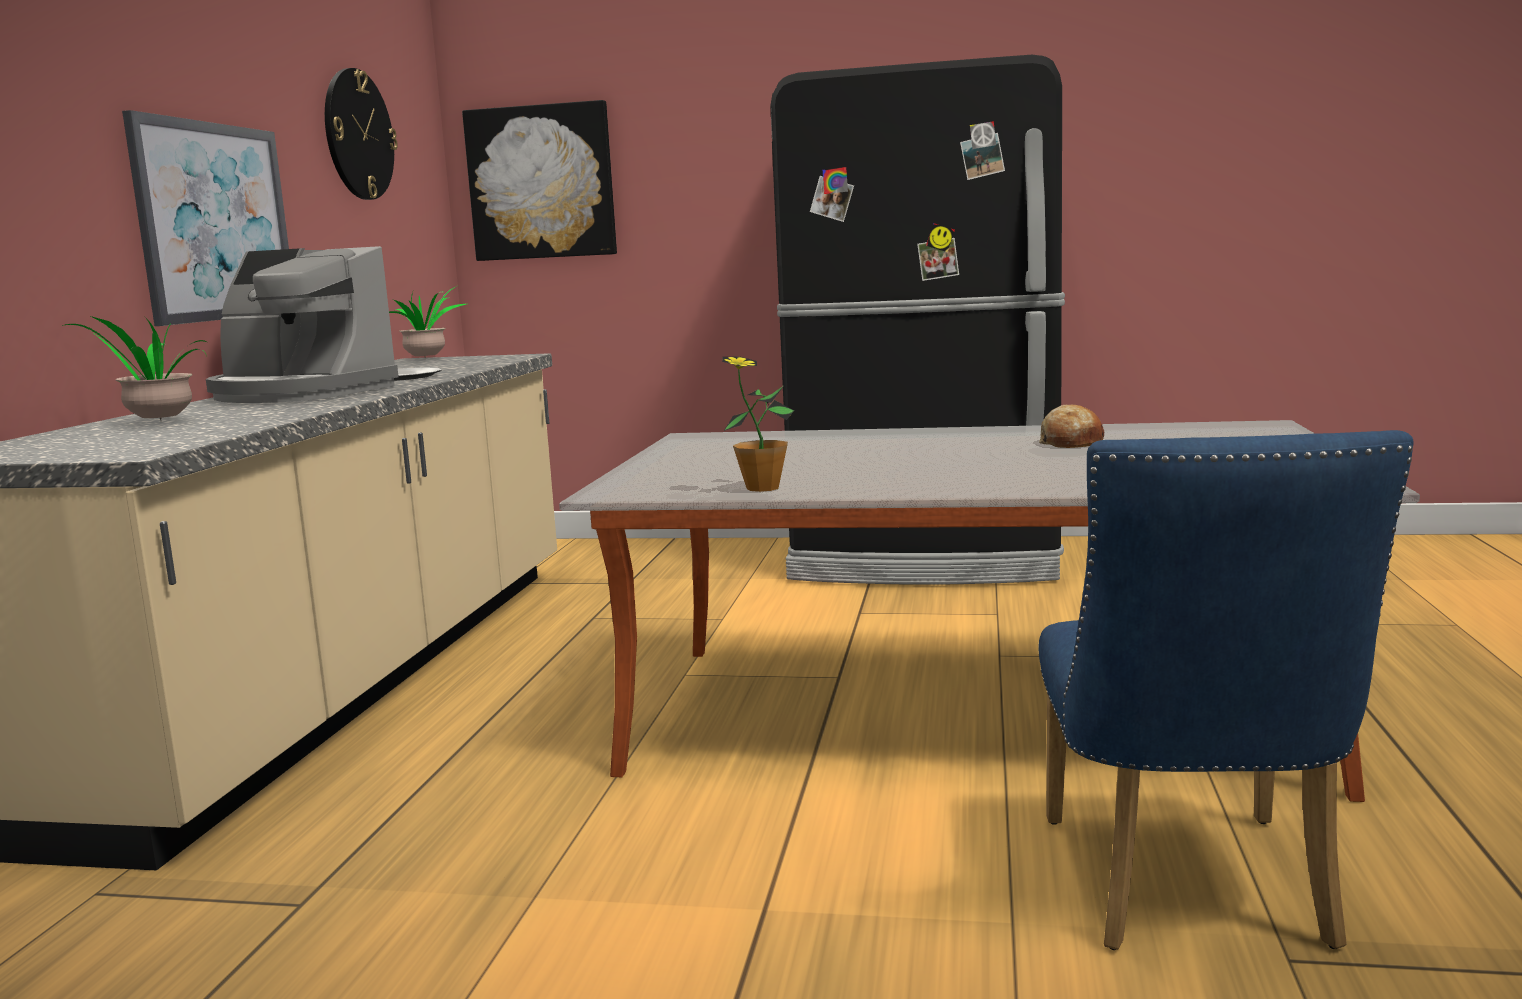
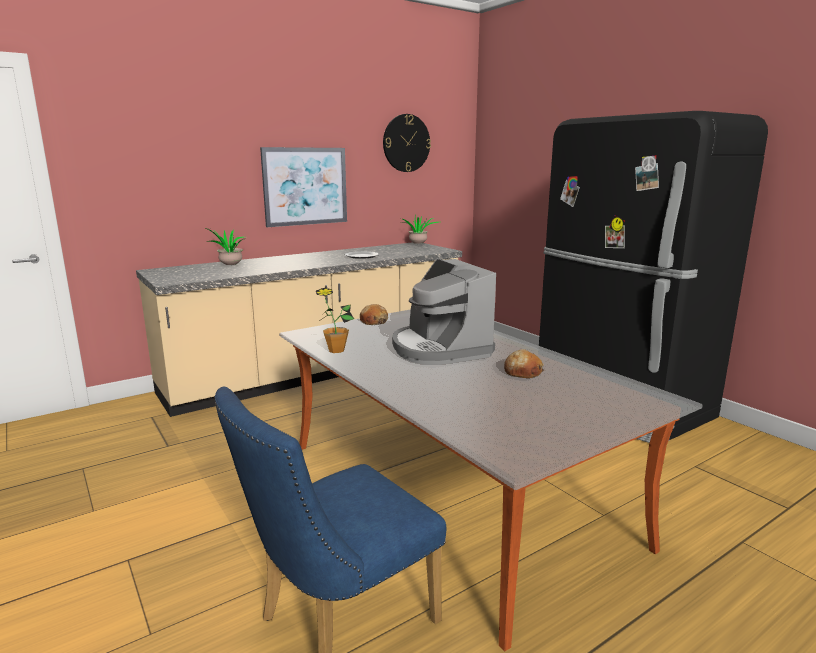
camera: 45 degrees right, 5 degrees up
(300, 393) = (307, 259): coffee machine -> coffee machine (439, 349)
(541, 182) = (506, 163): picture -> none
(667, 458) = (374, 321): none -> bread

